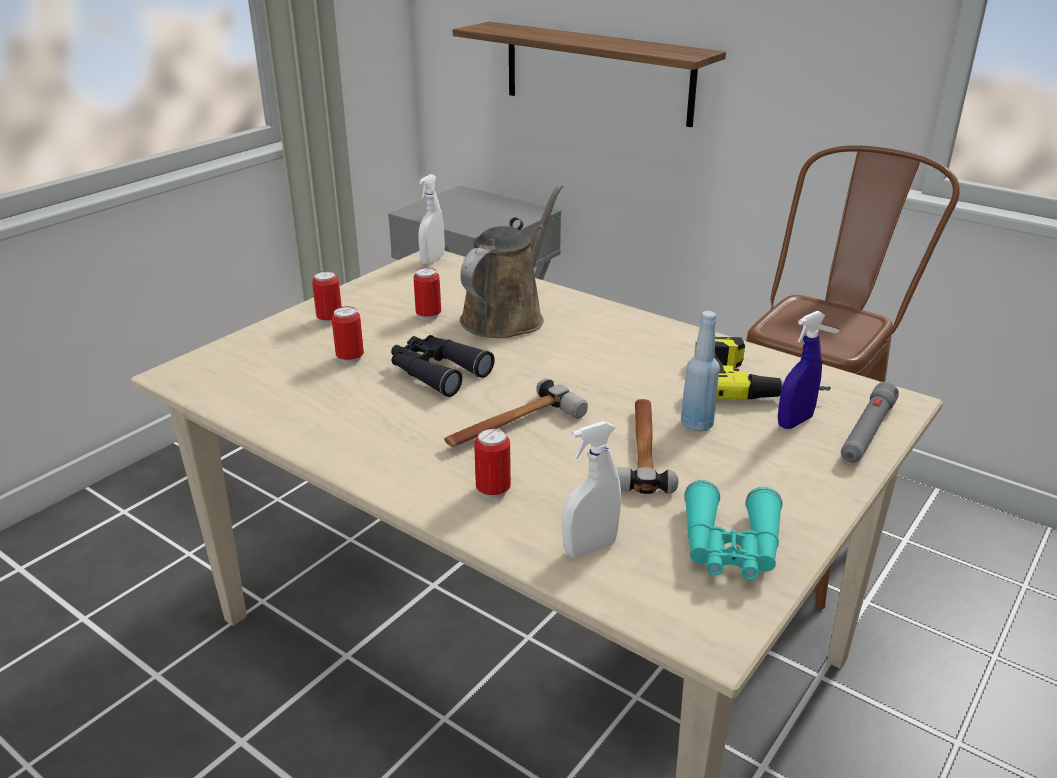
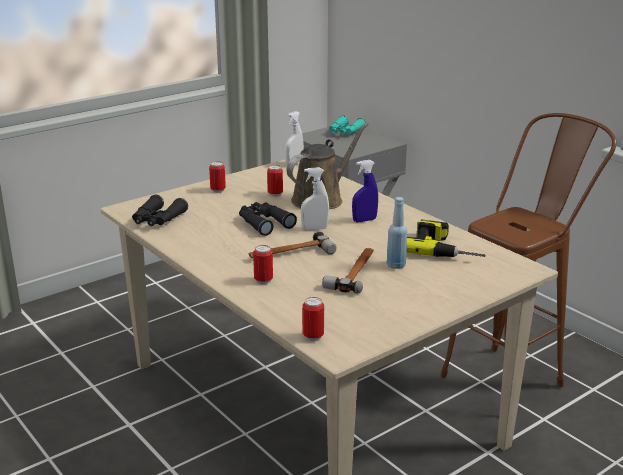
camera: 15 degrees right, 5 degrees down
(246, 389) = (157, 220): none -> black binoculars
(350, 358) = (219, 211): can -> can (313, 336)
(590, 548) = (298, 311): white spray bottle -> white spray bottle (314, 229)
(597, 73) = (432, 54): shelf -> none
(730, 547) = (373, 320): turquoise binoculars -> turquoise binoculars (345, 132)
(794, 422) = (455, 271): blue spray bottle -> blue spray bottle (364, 220)
(867, 432) = (494, 281): grey flashlight -> none

